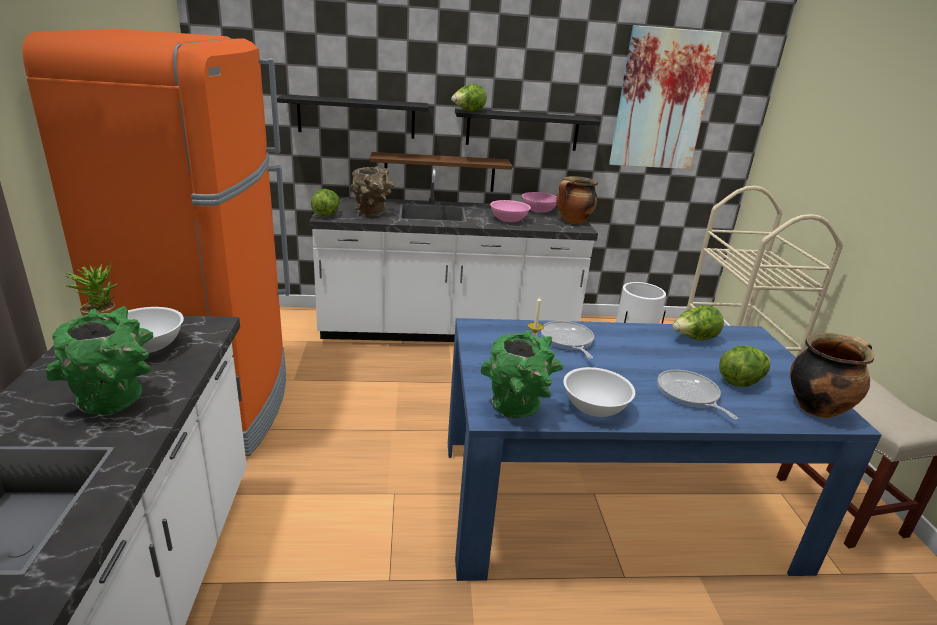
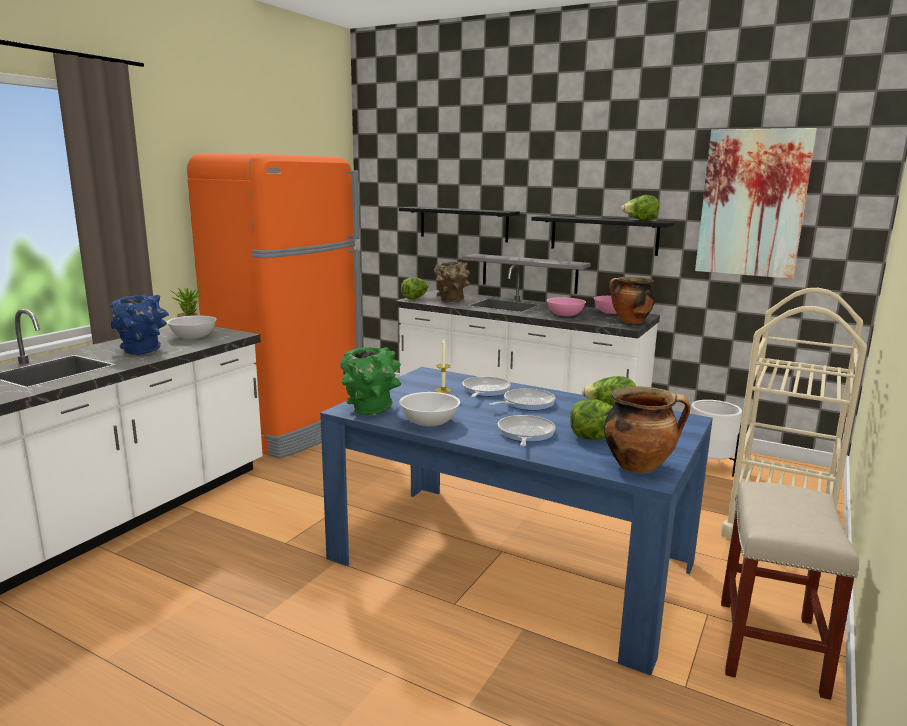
camera: 35 degrees right, 10 degrees down
(116, 402) = (143, 352): green vase -> blue vase
(439, 172) = (529, 273): brown shelf -> grey shelf
(468, 111) = (545, 216): lettuce -> lettuce (640, 220)
(625, 349) = (526, 403): none -> frying pan

